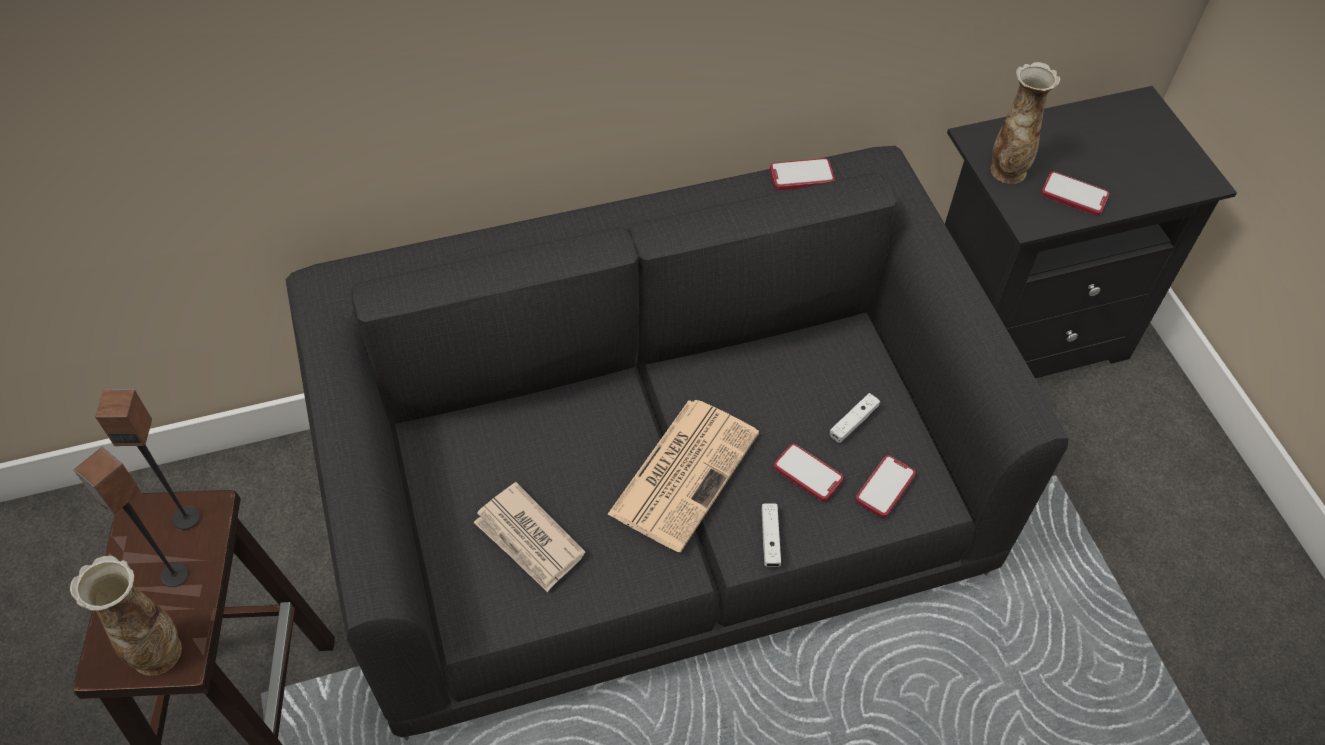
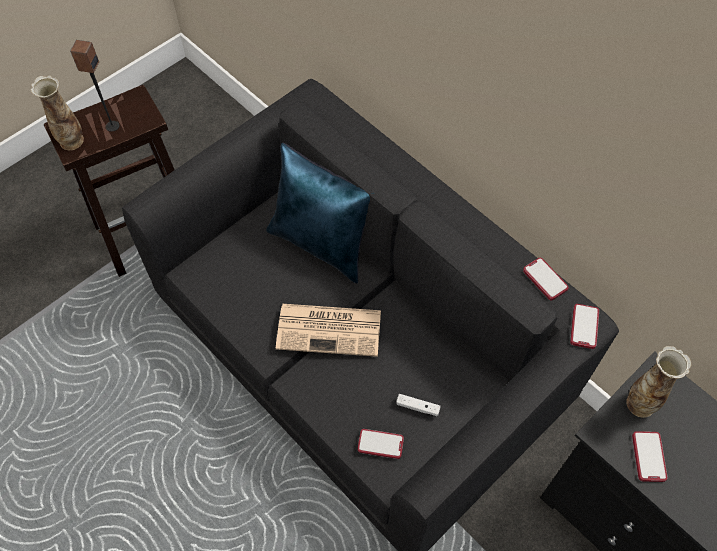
camera: 65 degrees right, 5 degrees up
(186, 517) = (142, 114): speaker -> none
(529, 540) = (248, 274): newspaper -> none
(535, 424) = (322, 243): none -> blue pillow
(770, 539) = (311, 393): white game controller -> none
(807, 473) = (365, 395): phone -> phone (584, 327)

